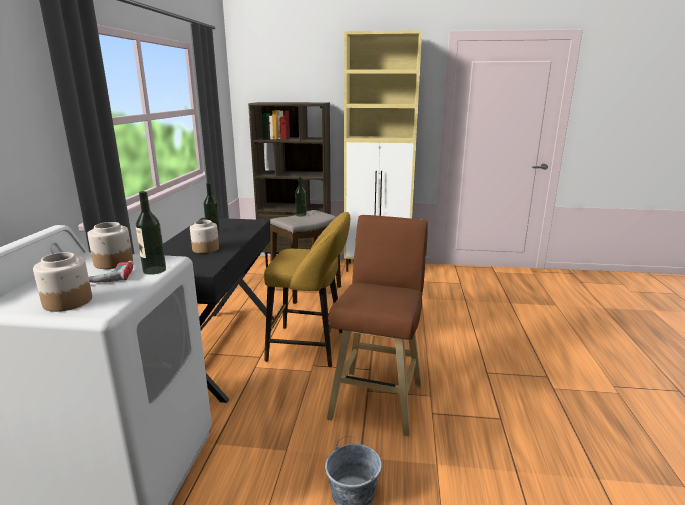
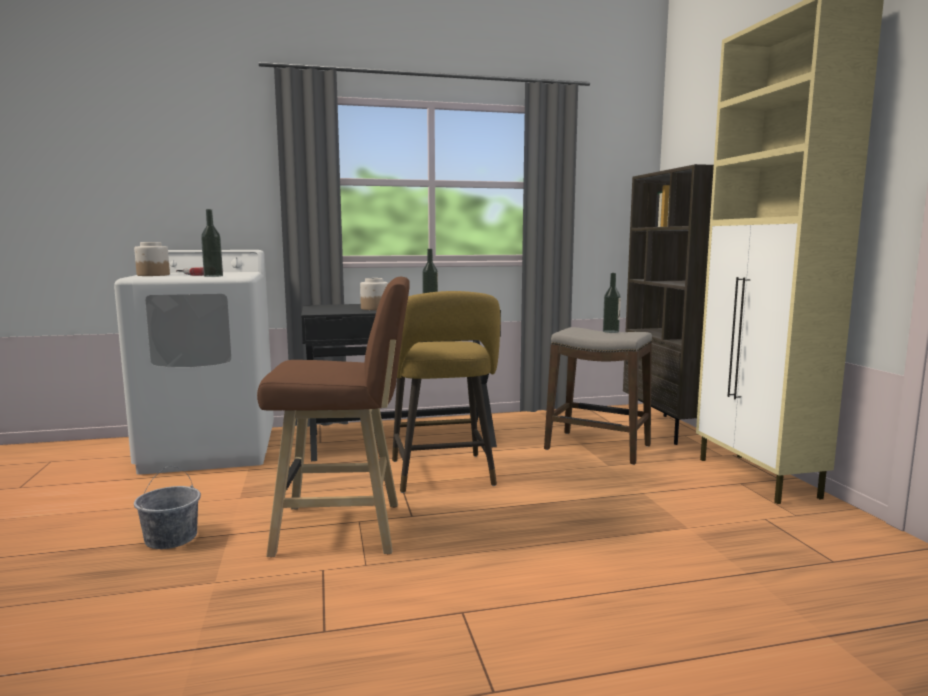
camera: 70 degrees right, 10 degrees down
(114, 262) = (232, 273): jar -> none

